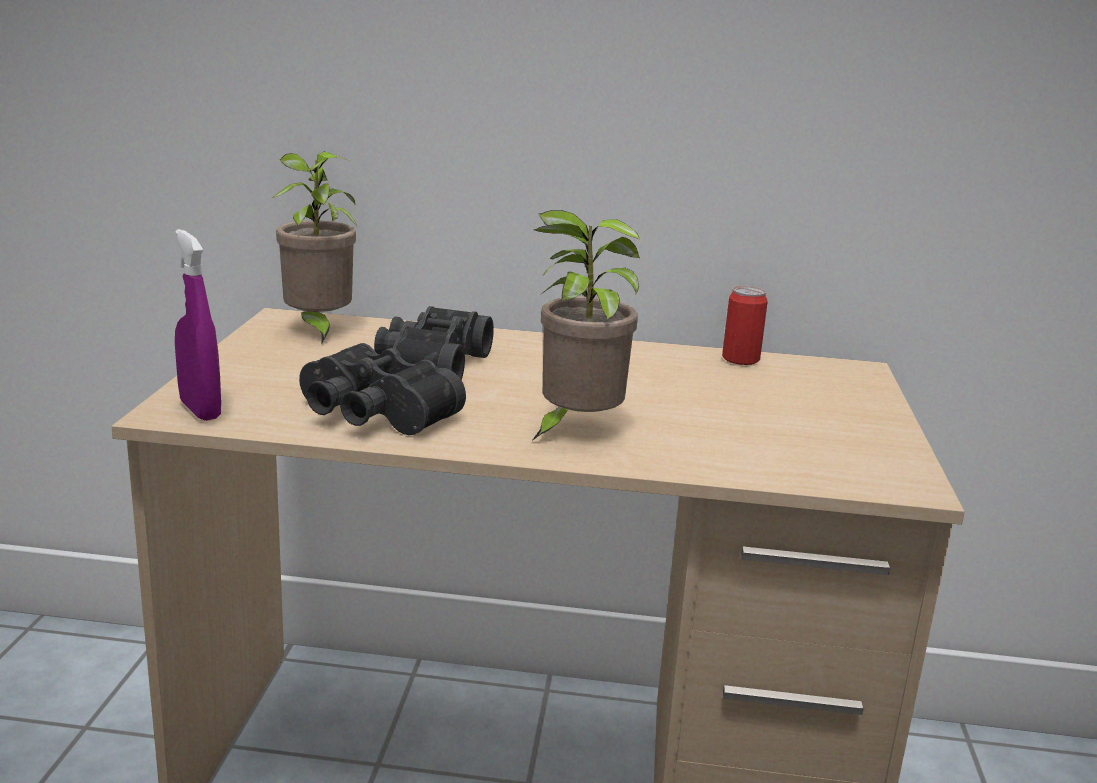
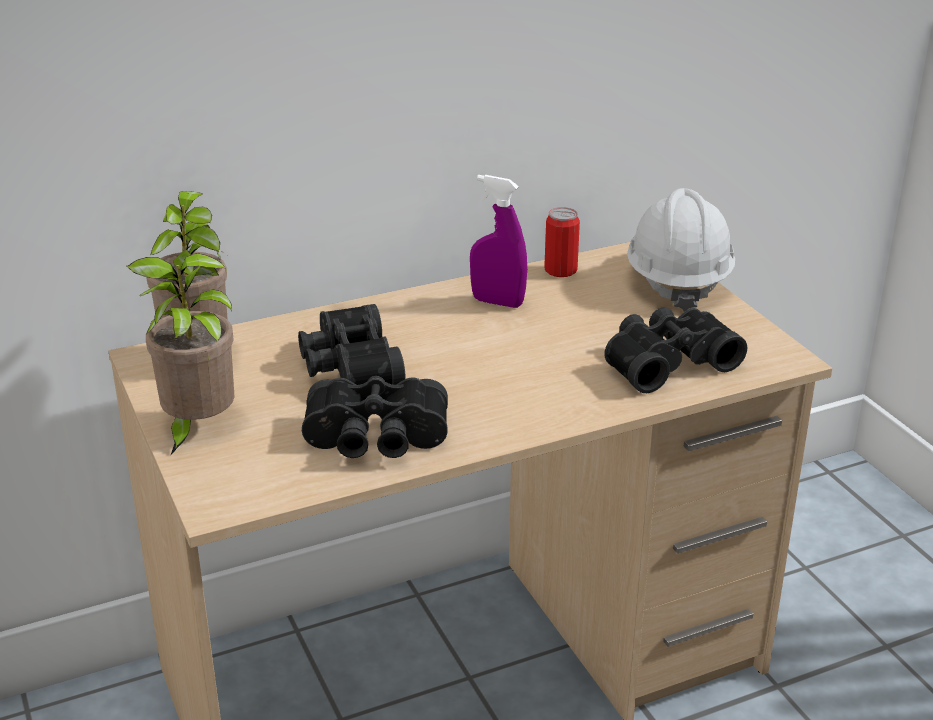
camera: 30 degrees left, 10 degrees up
(200, 410) = (237, 491): purple spray bottle -> purple spray bottle (497, 302)
(575, 430) = (535, 393): potted plant -> potted plant (197, 429)
(756, 448) = (666, 362): none -> black binoculars
(860, 397) = (677, 281): none -> white hard hat

